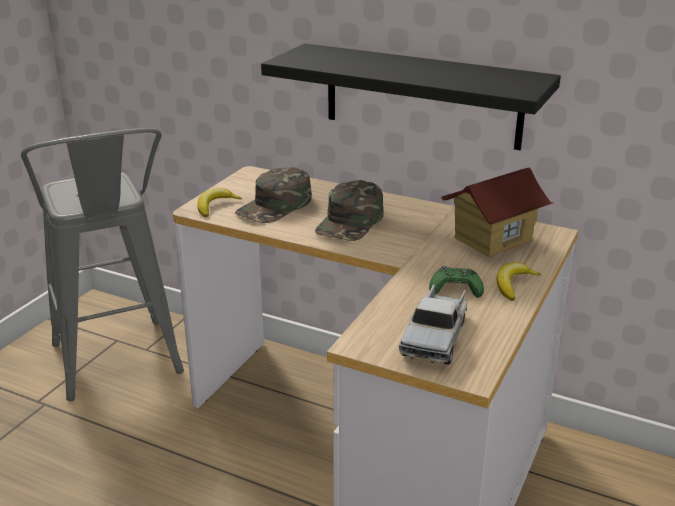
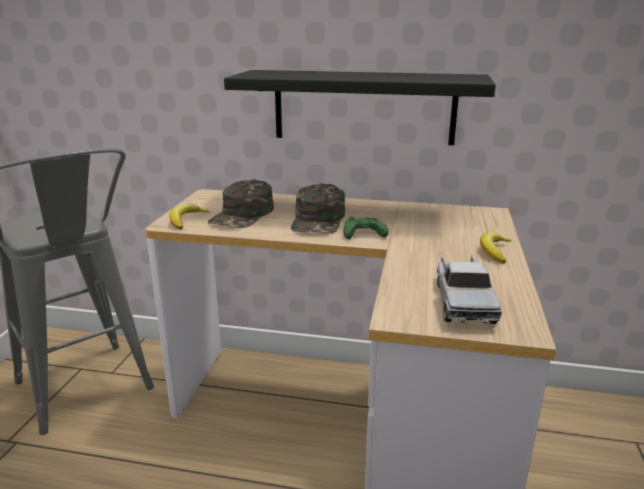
camera: 15 degrees left, 5 degrees down
(456, 288) = (448, 259): green game controller -> green game controller (364, 234)
(492, 239) = (447, 221): toy house -> none

